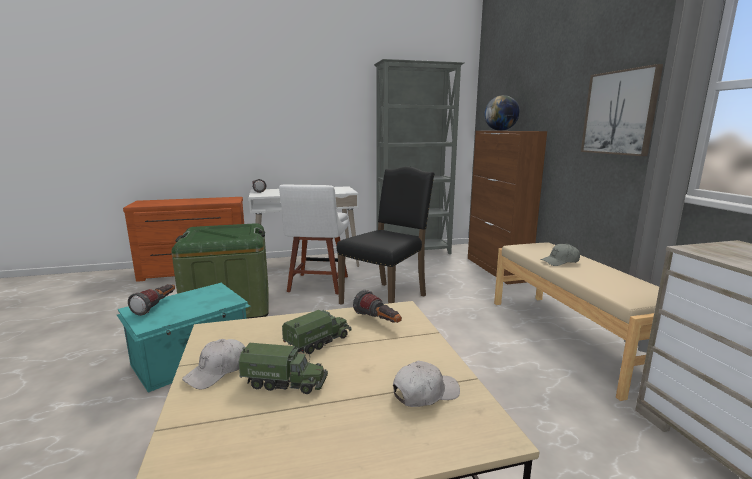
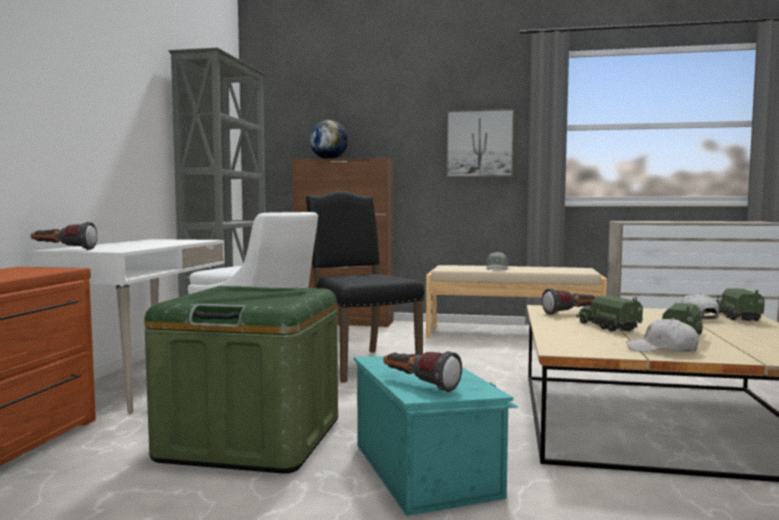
camera: 65 degrees left, 10 degrees down
(217, 371) = (662, 350): white cap -> white cap turned 135 degrees clockwise
(458, 428) = (736, 317): none -> toy truck

